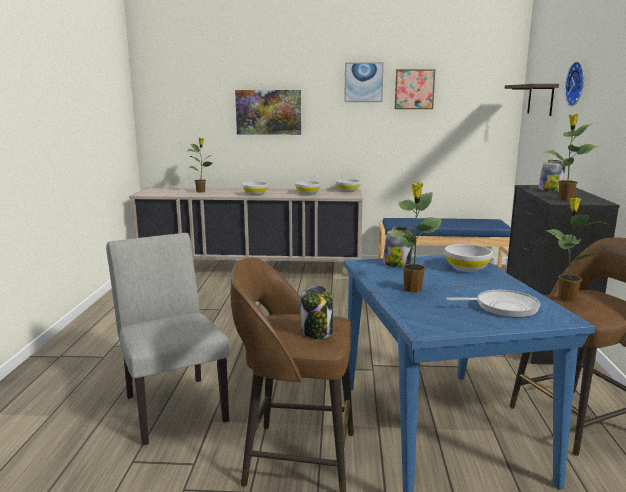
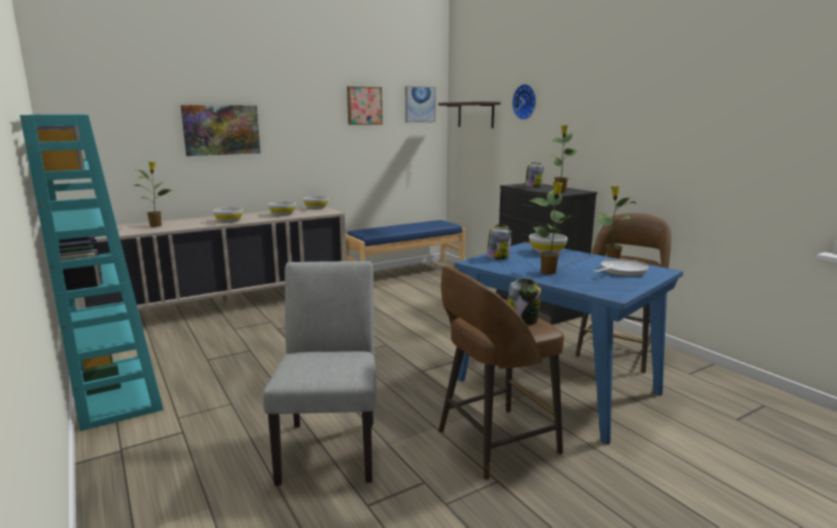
camera: 35 degrees left, 0 degrees up
(107, 315) = (116, 390): none -> turquoise bookcase
(173, 404) = (331, 445): grey chair -> grey chair turned 60 degrees clockwise
(363, 82) = (318, 98): picture -> picture (419, 104)

